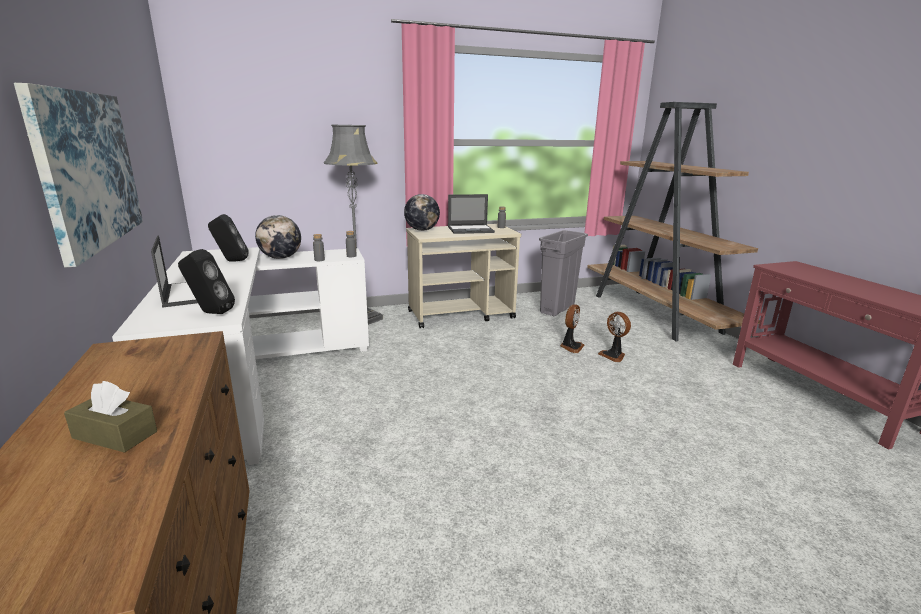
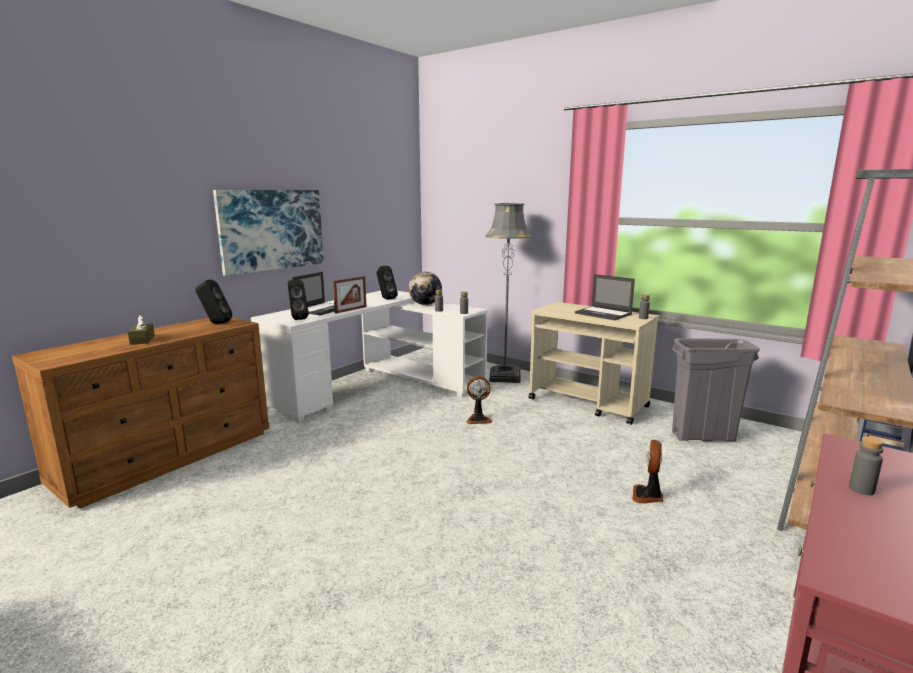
camera: 55 degrees right, 5 degrees down
(144, 357) = (215, 323): none -> black speaker
(239, 283) = (351, 310): none -> picture frame
(422, 230) = (560, 305): globe -> none
(571, 347) = (622, 468): fan -> fan (478, 419)
(830, 281) = (861, 489): none -> grey bottle

